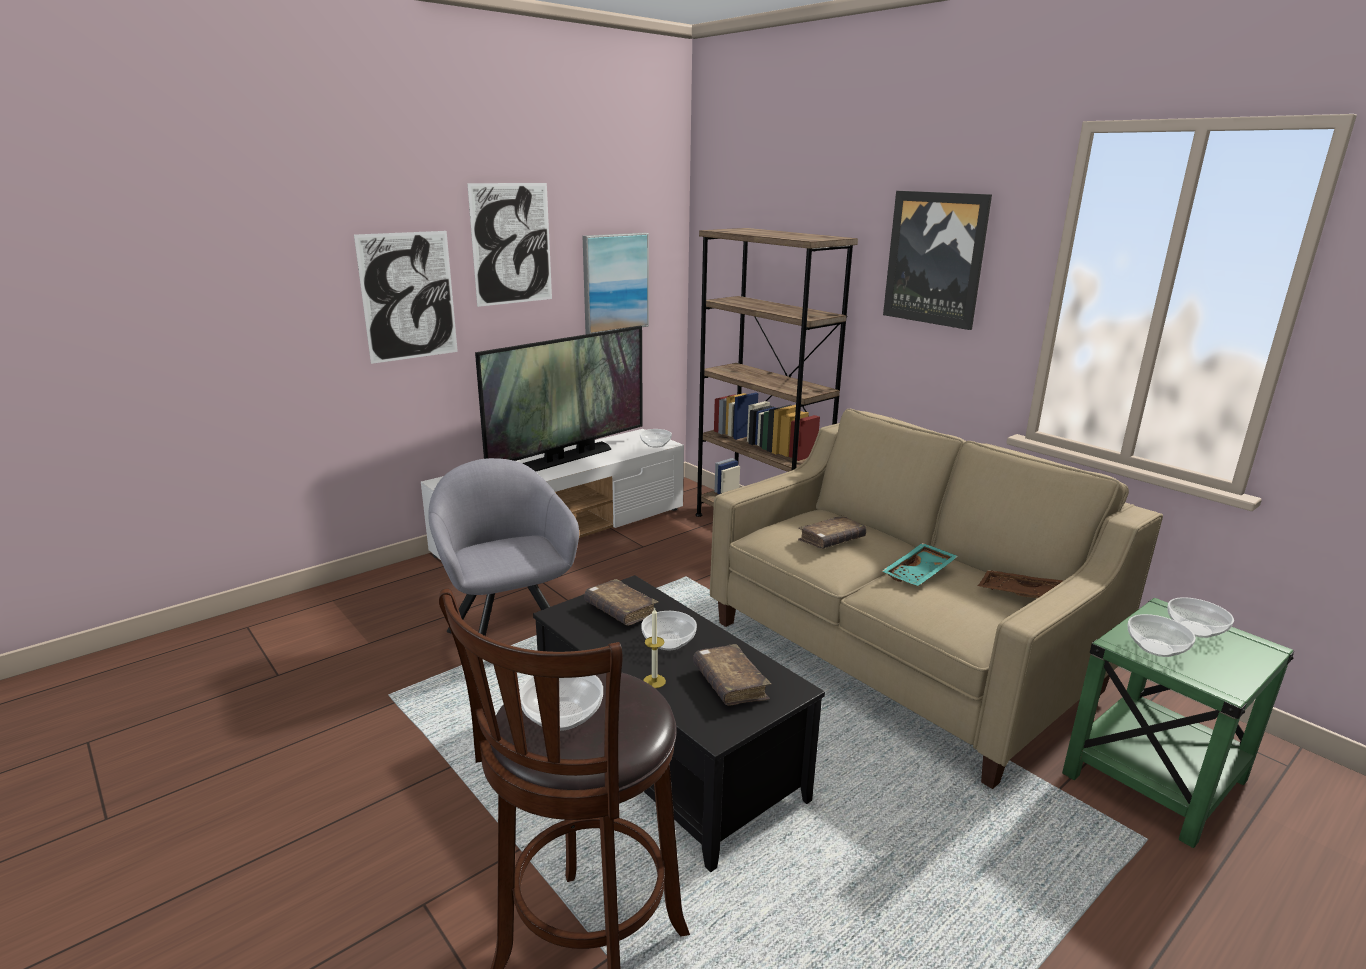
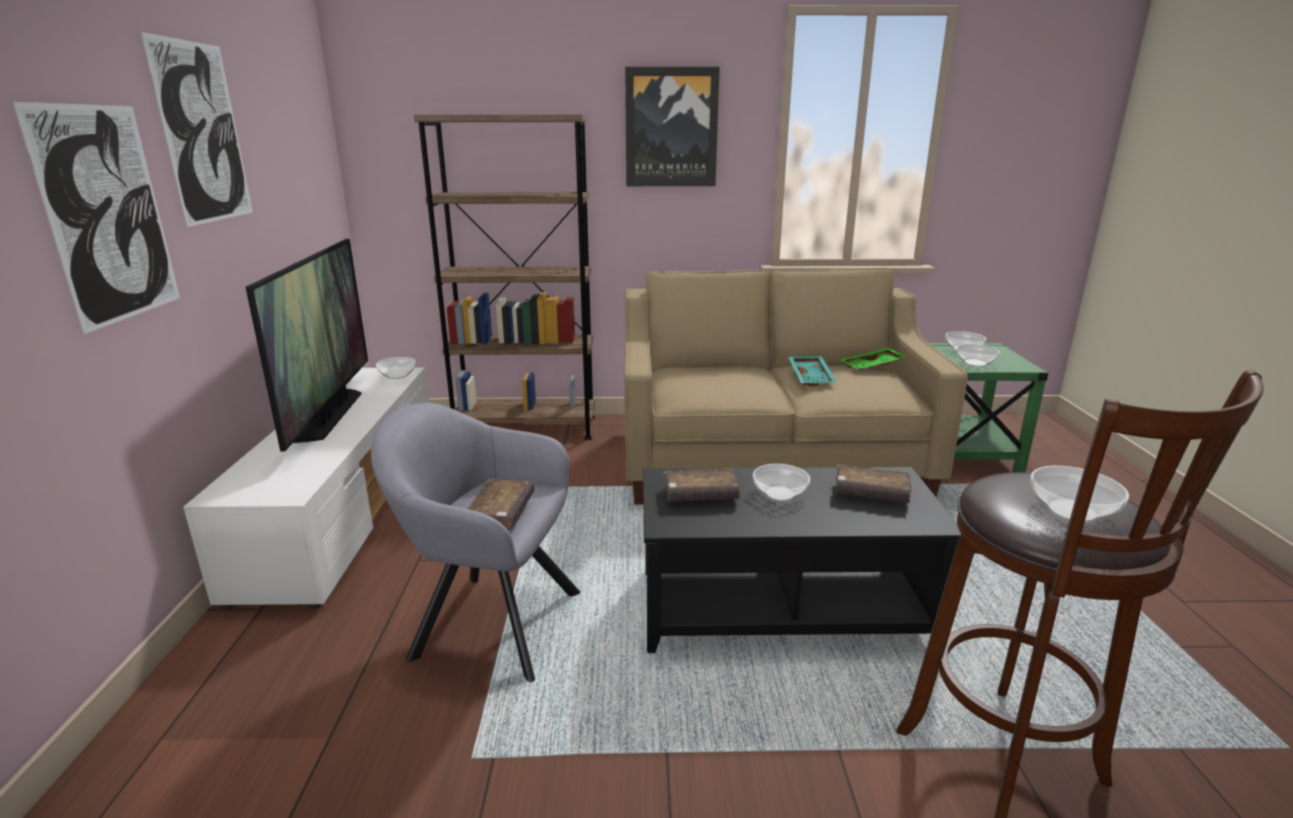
camera: 50 degrees left, 0 degrees up
(615, 282) = (297, 189): picture -> none
(654, 681) = (836, 521): candle -> none
(831, 540) = (726, 380): brown book -> brown book (500, 515)
(1019, 594) = (873, 366): brown tray -> green tray

